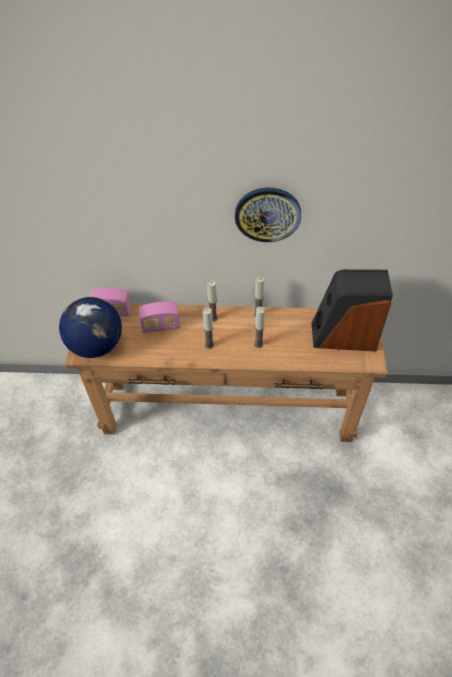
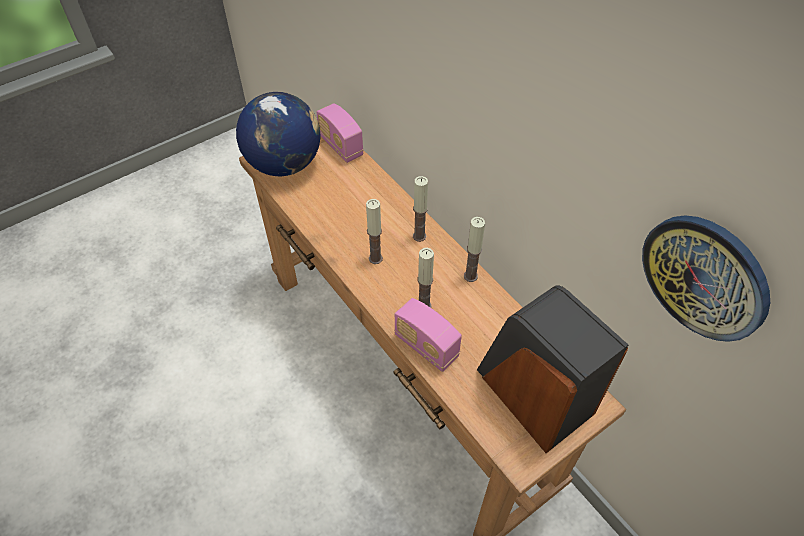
camera: 50 degrees right, 0 degrees up
(161, 326) = (361, 198): radio -> radio (426, 346)
(267, 214) = (522, 128): wall clock -> wall clock (704, 276)

